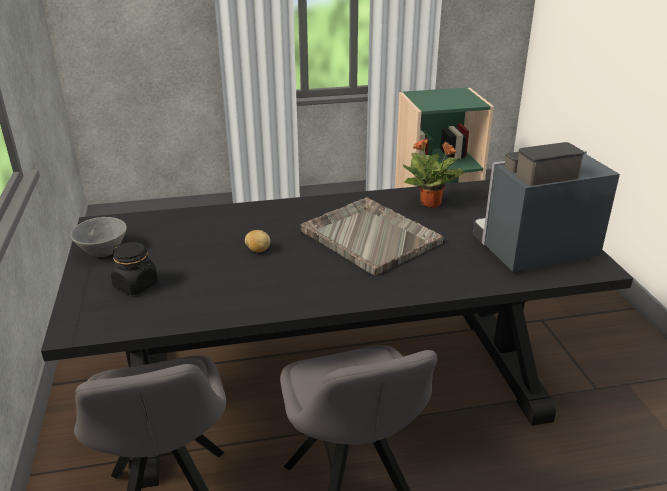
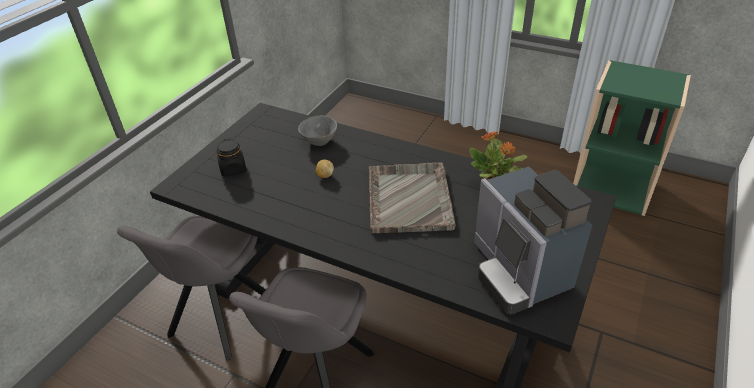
camera: 40 degrees right, 10 degrees up
(101, 252) = (243, 135): grey bowl -> grey bowl (318, 141)
(532, 250) = (518, 272): coffee machine -> coffee machine turned 135 degrees counterclockwise

